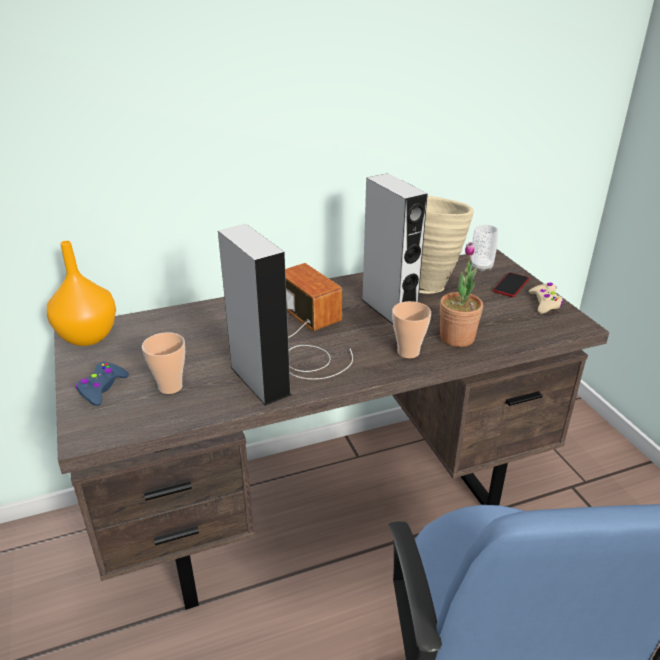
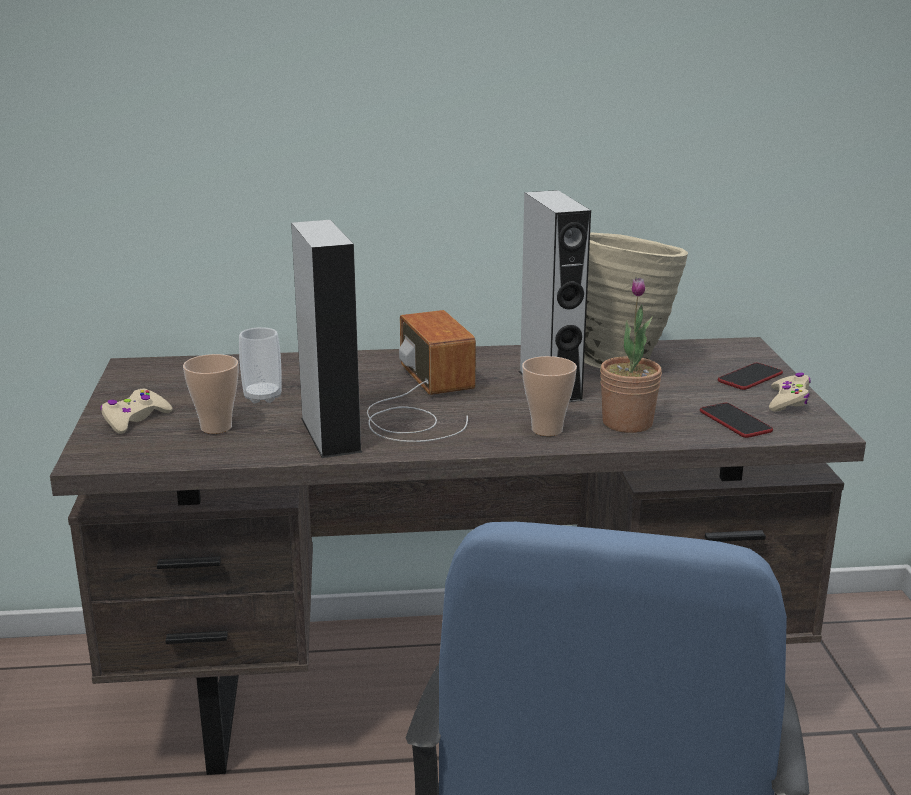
camera: 15 degrees right, 10 degrees down
(89, 336) = (147, 371): orange vase -> none
(102, 388) = (134, 419): blue game controller -> beige game controller
(481, 266) = (720, 354): cup -> cup (262, 397)
(523, 326) = (735, 422): none -> phone

